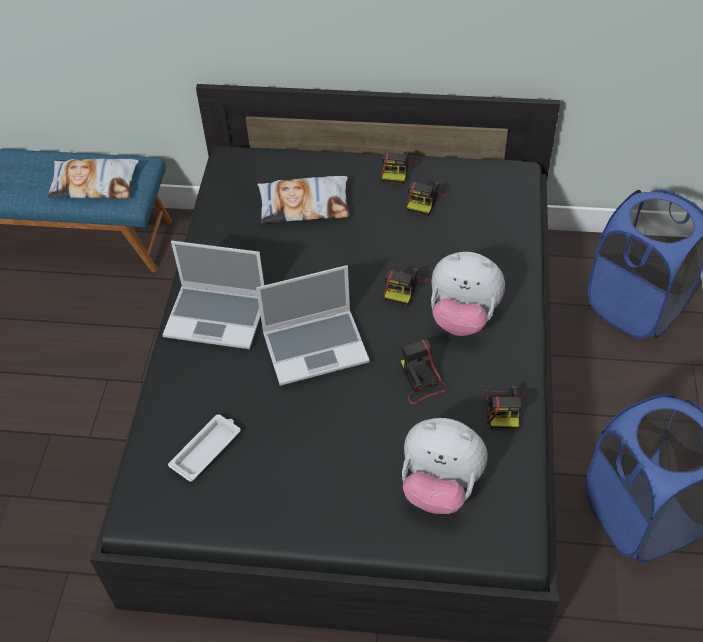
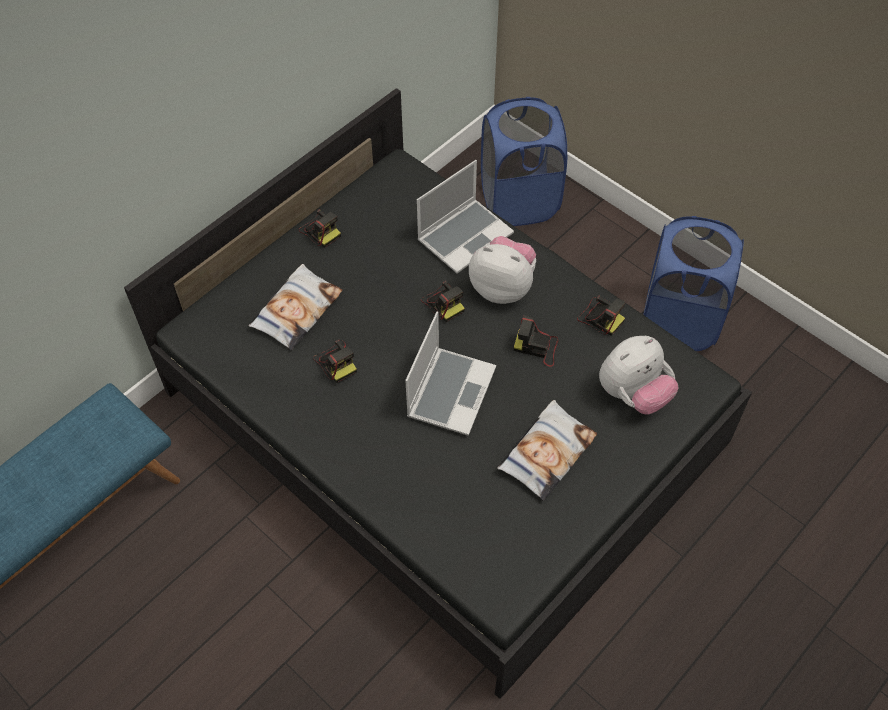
camera: 55 degrees left, 5 degrees up
(94, 184) = (91, 450): pillow -> pillow (546, 453)
(207, 449) = (485, 519): white tray -> none
(218, 317) = (360, 438): laptop -> laptop (465, 236)
(425, 200) = (369, 235): camera -> camera (336, 362)
(463, 317) = (502, 287): plush toy -> plush toy turned 120 degrees counterclockwise

